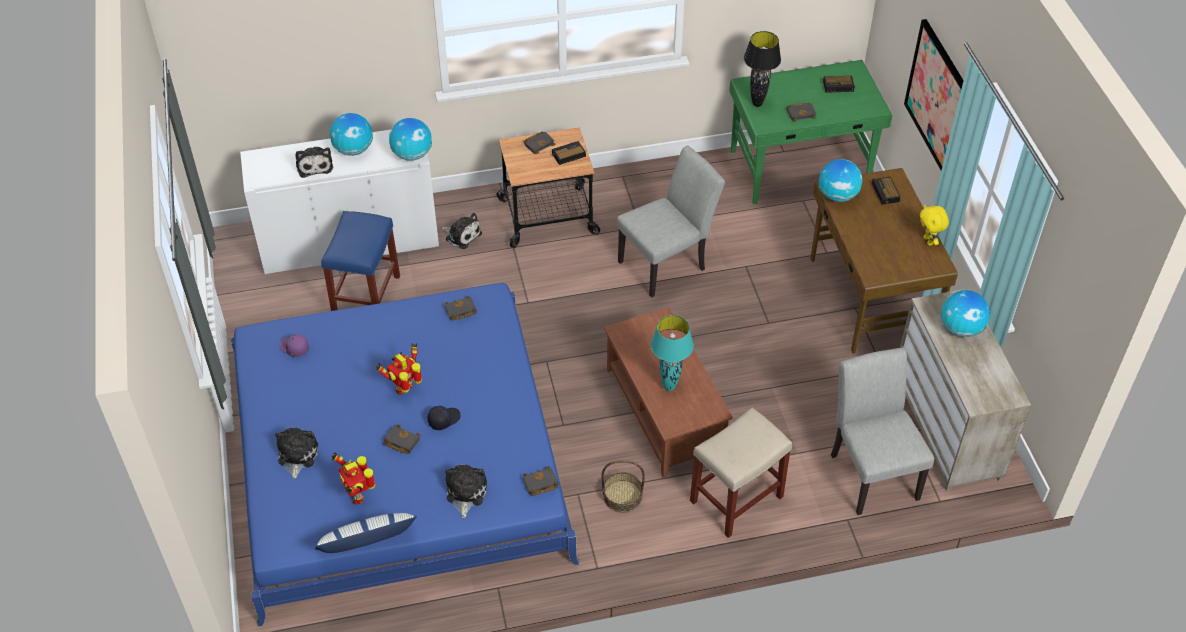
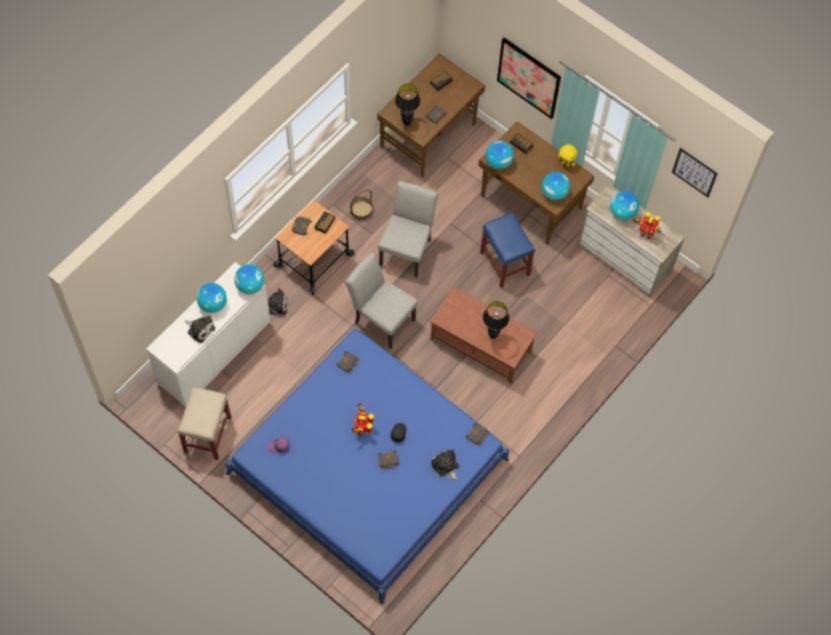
camera: 40 degrees left, 15 degrees up
(297, 456) = (341, 505): plush toy -> none
(357, 495) = (394, 505): toy robot -> toy robot (646, 234)
(366, 295) = (257, 380): blue stool -> blue stool (504, 263)
(367, 543) = (422, 526): pillow -> none
(622, 496) = (499, 408): basket -> basket (361, 210)
(669, 387) = (493, 335): turquoise table lamp -> black table lamp
(735, 500) = (555, 371): beige stool -> beige stool (207, 435)
(800, 169) = (429, 135): green desk -> brown desk
(871, 471) = (607, 310): grey chair -> grey chair (381, 319)
(884, 263) = (554, 193): none -> globe
(1079, 282) = (694, 172): none -> picture

